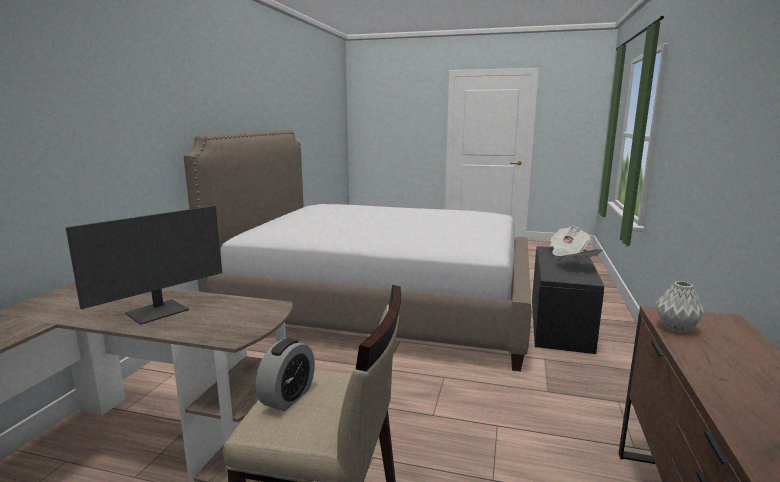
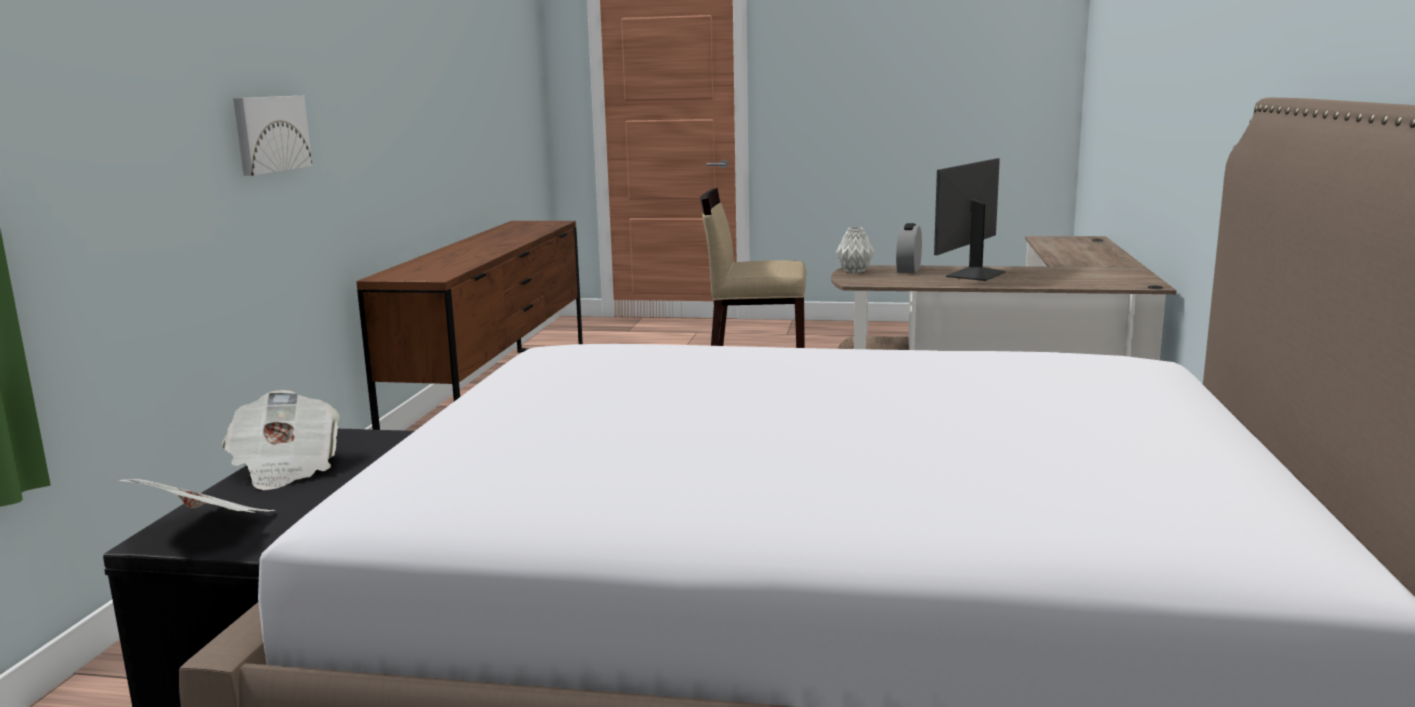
camera: 175 degrees right, 0 degrees up
(288, 397) = (780, 264): alarm clock -> alarm clock (908, 270)
(675, 328) = (449, 271): grey vase -> grey vase (855, 271)
(736, 161) = (270, 134): none -> picture

